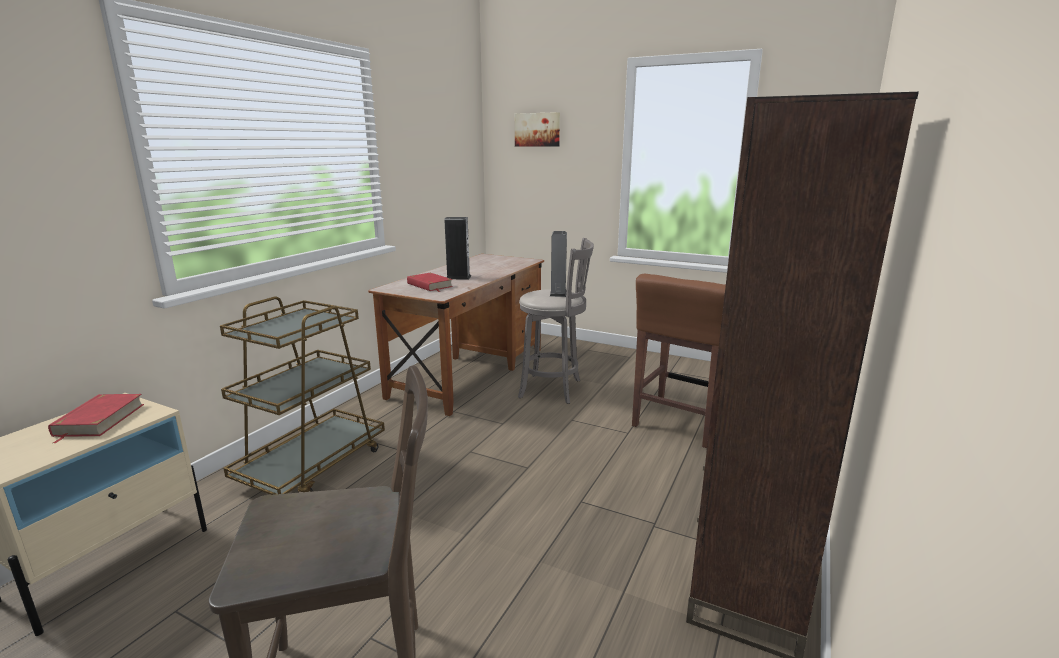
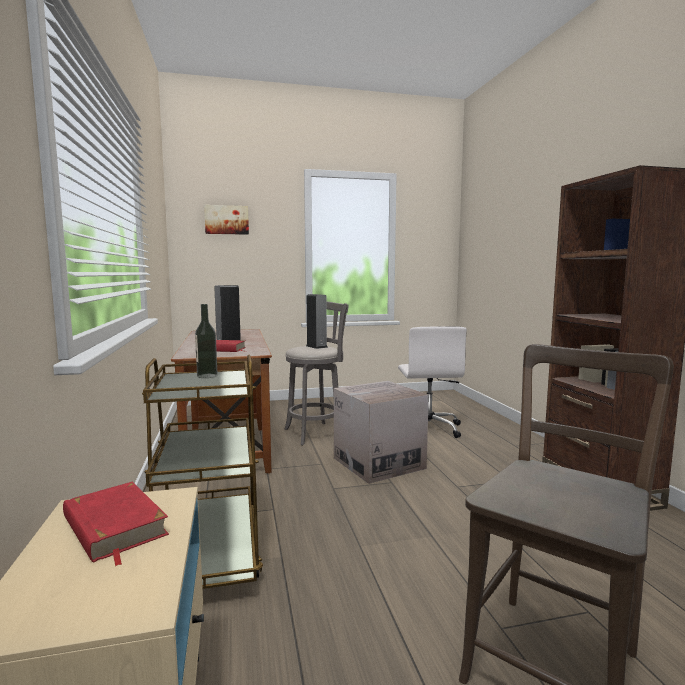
camera: 40 degrees left, 10 degrees down
(316, 318) = (207, 376): none -> bottle
(552, 443) = (378, 463): none -> cardboard box
(680, 423) = (428, 428): brown stool -> white office chair

